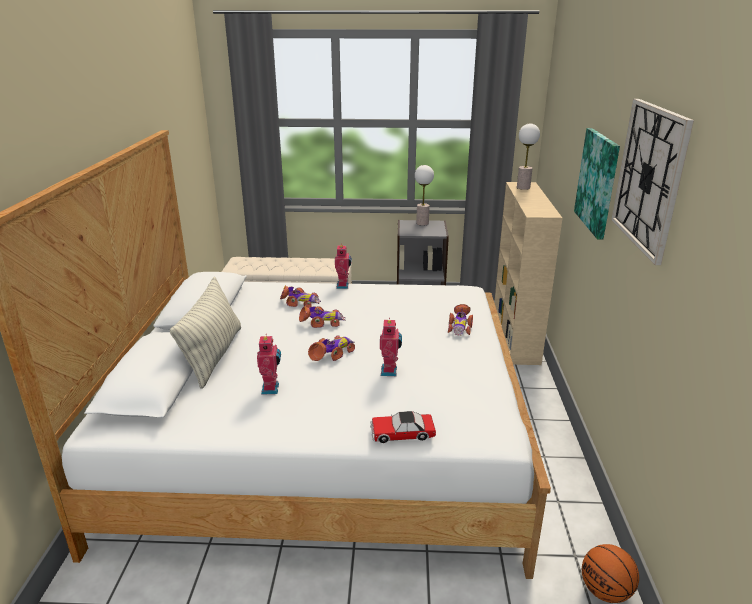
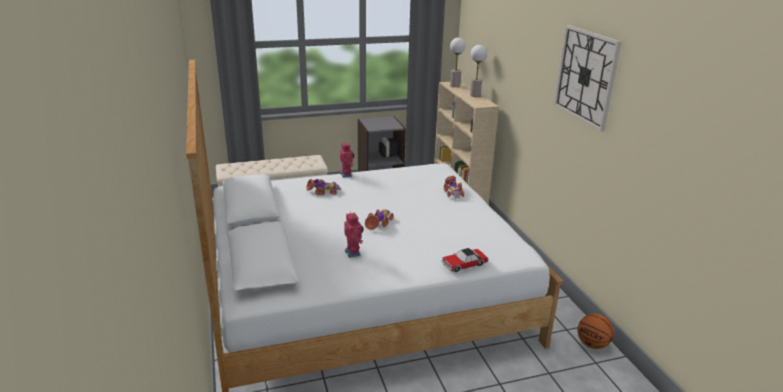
camera: 20 degrees left, 0 degrees up
(214, 355) = (289, 238): pillow -> none
(322, 322) = (353, 202): toy car -> none
(390, 371) = (429, 228): toy robot -> none
(422, 223) = (378, 120): table lamp -> table lamp (475, 95)
(598, 182) = (533, 79): picture -> none

